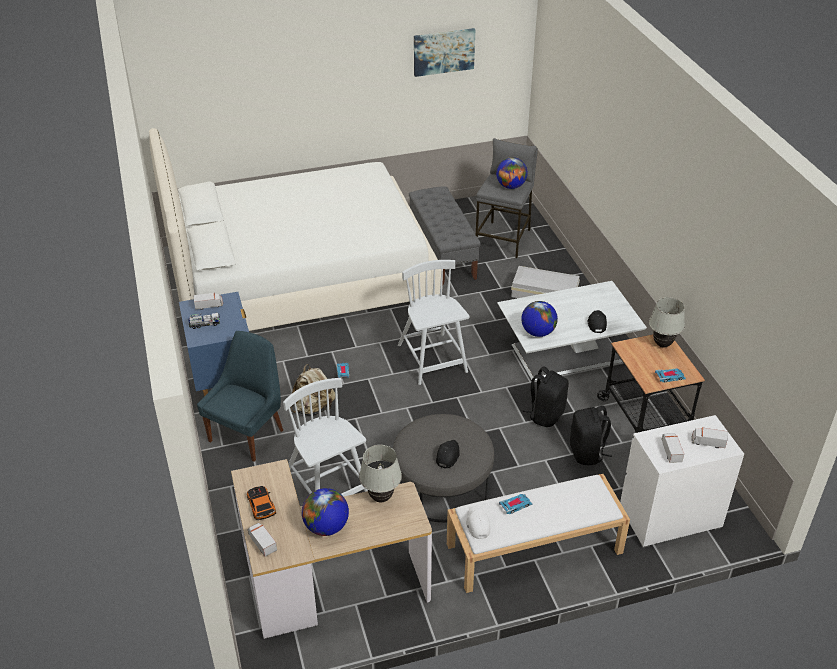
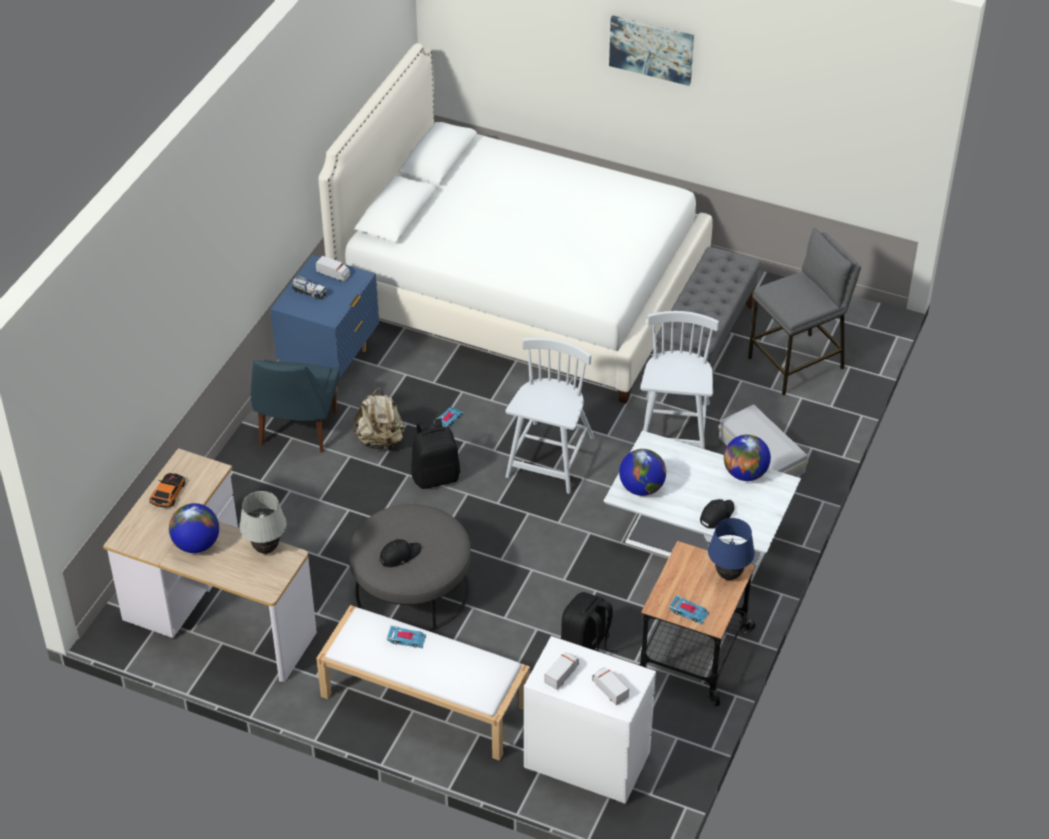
camera: 40 degrees right, 5 degrees up
(248, 434) = (297, 431): blue chair -> blue chair turned 120 degrees clockwise
(262, 543) = (135, 525): toy truck -> none
(327, 487) = (310, 525): white chair -> white chair (674, 430)
(443, 51) = (804, 88): picture -> picture (651, 49)
(477, 524) = (353, 633): white cap -> none
(511, 186) = (802, 299): globe -> globe (745, 473)
(546, 415) = (593, 586): black backpack -> black backpack (436, 476)
(662, 344) = (728, 575): white table lamp -> blue table lamp

